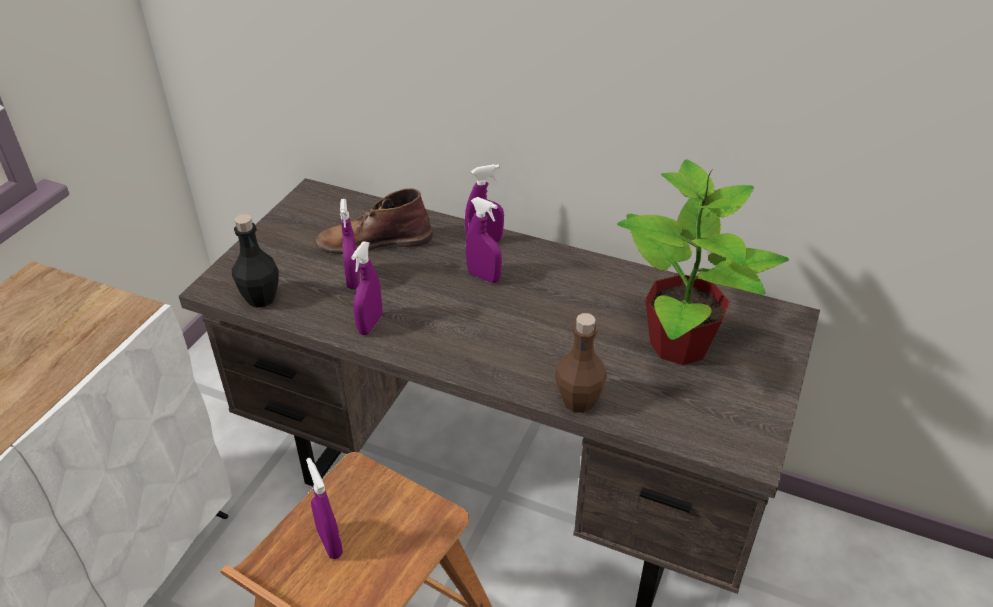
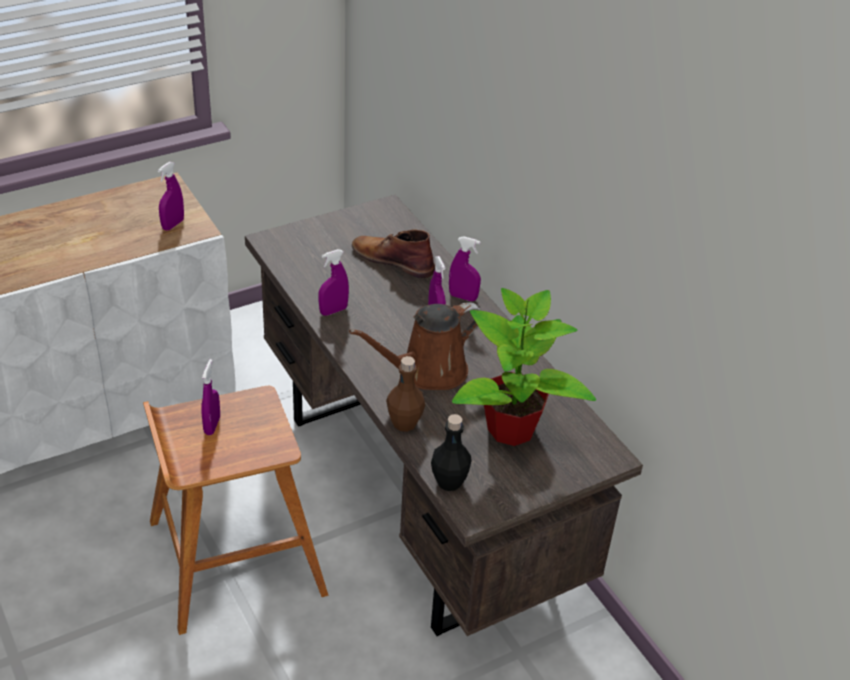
camera: 35 degrees right, 0 degrees up
(261, 298) = (288, 261): black bottle -> black bottle (449, 482)
(353, 280) = (352, 278): purple spray bottle -> purple spray bottle (173, 224)
(537, 334) = (427, 372): none -> brown watering can

